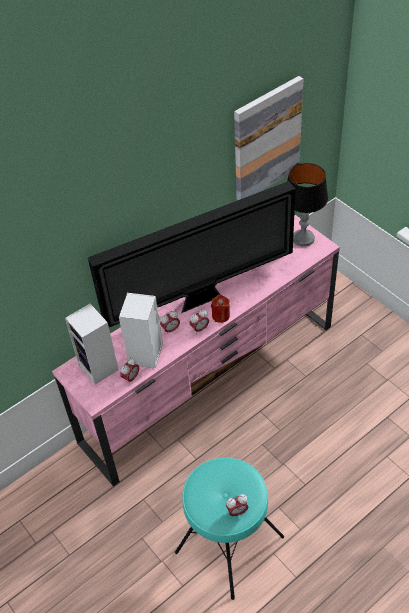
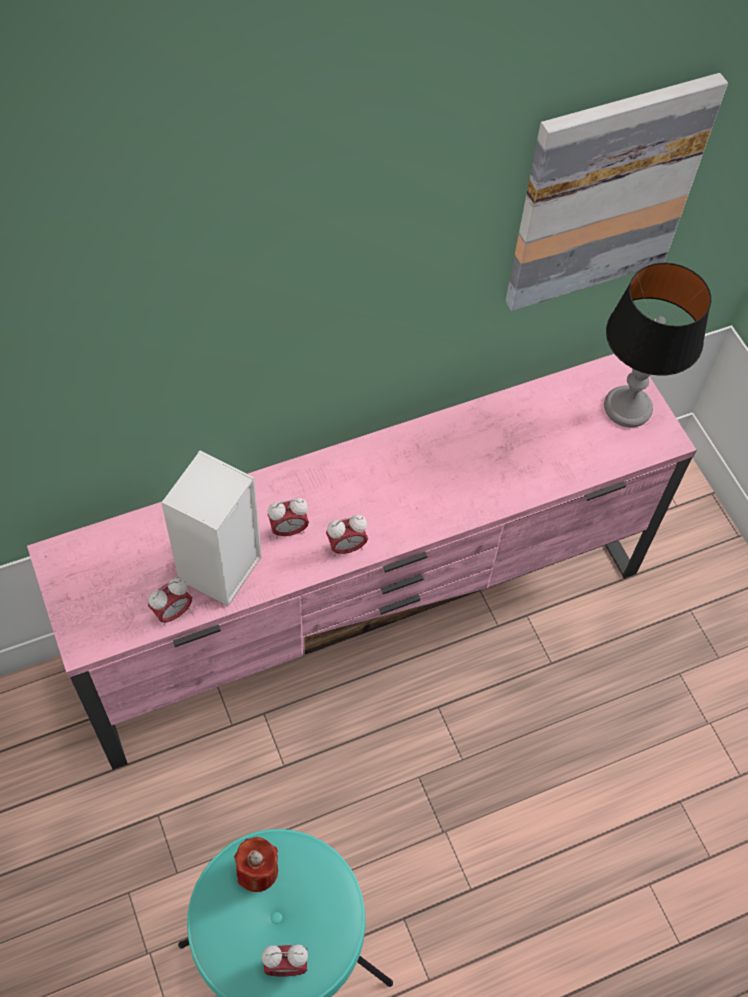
camera: 10 degrees right, 10 degrees up
(100, 368) = (120, 570): speaker -> none
(201, 299) = (374, 481): television -> none
(221, 316) = (398, 531): red candle -> red candle (257, 871)

